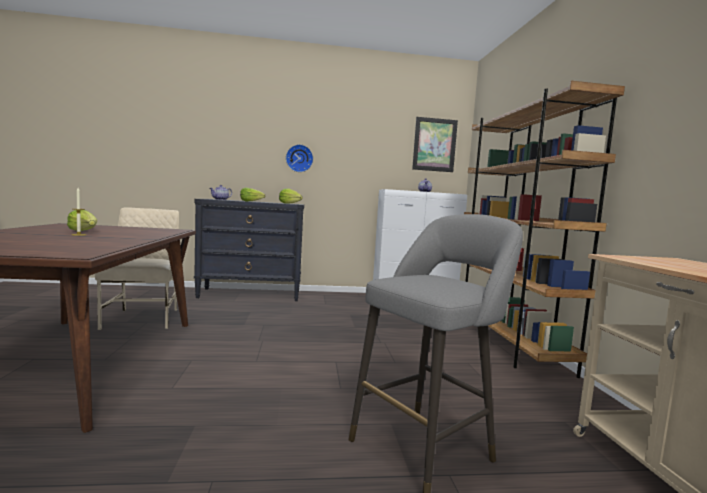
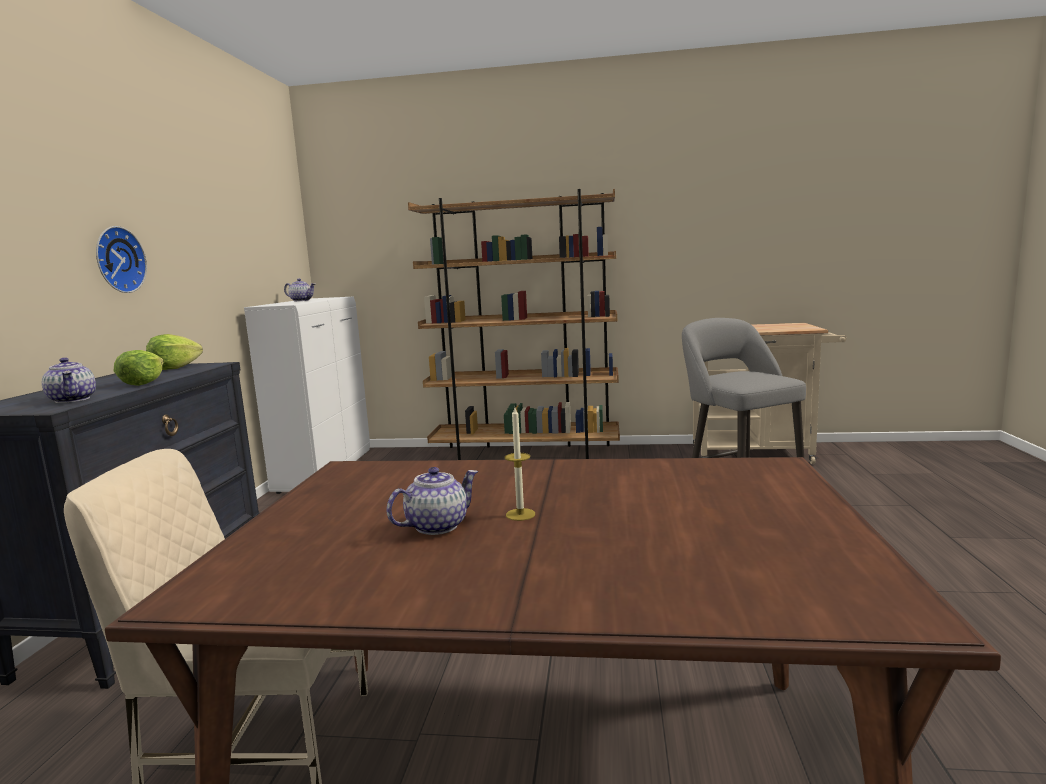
camera: 75 degrees left, 5 degrees up
(84, 231) = (437, 525): lettuce -> teapot
(434, 145) = (277, 220): picture -> none

